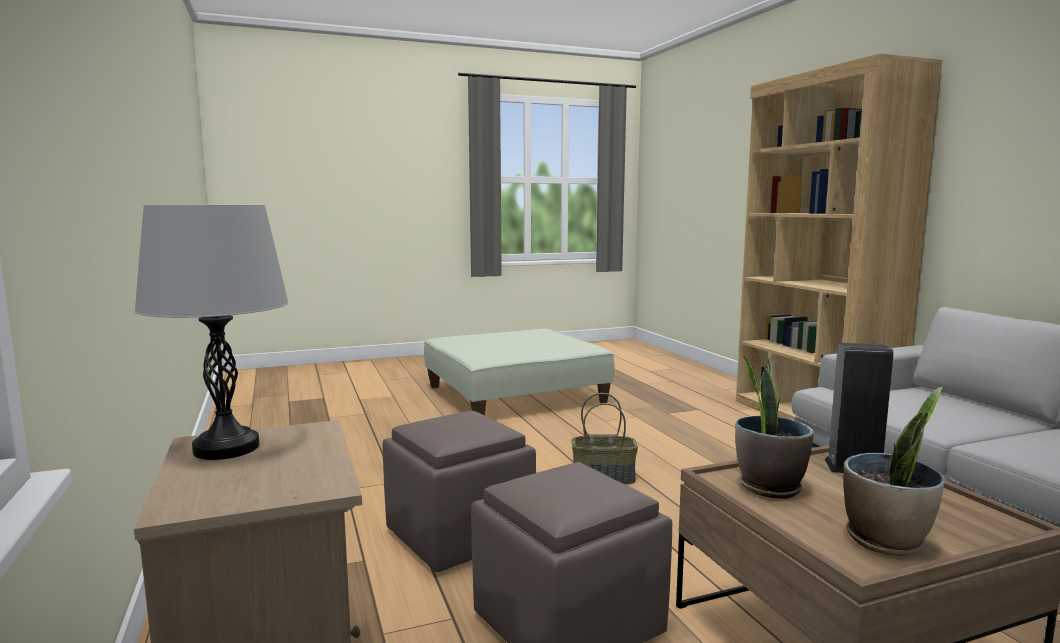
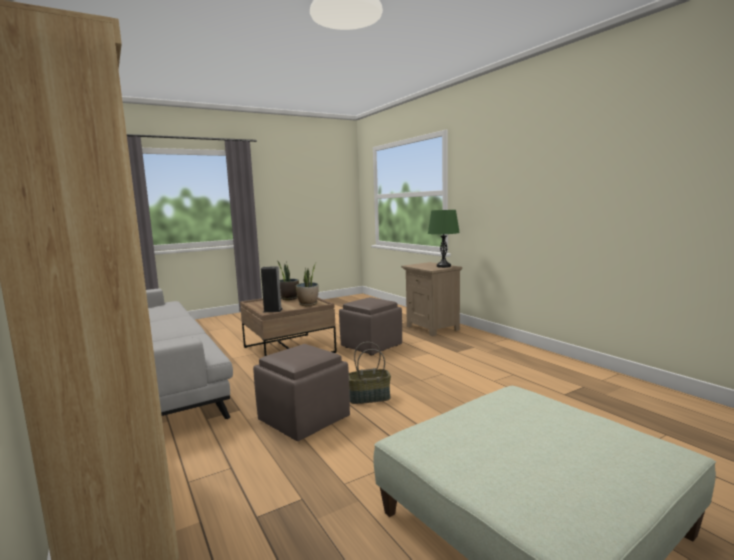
camera: 170 degrees right, 0 degrees up
(226, 448) = (443, 266): grey table lamp -> green table lamp
(459, 536) = (428, 362): brown ottoman -> brown ottoman (304, 419)

